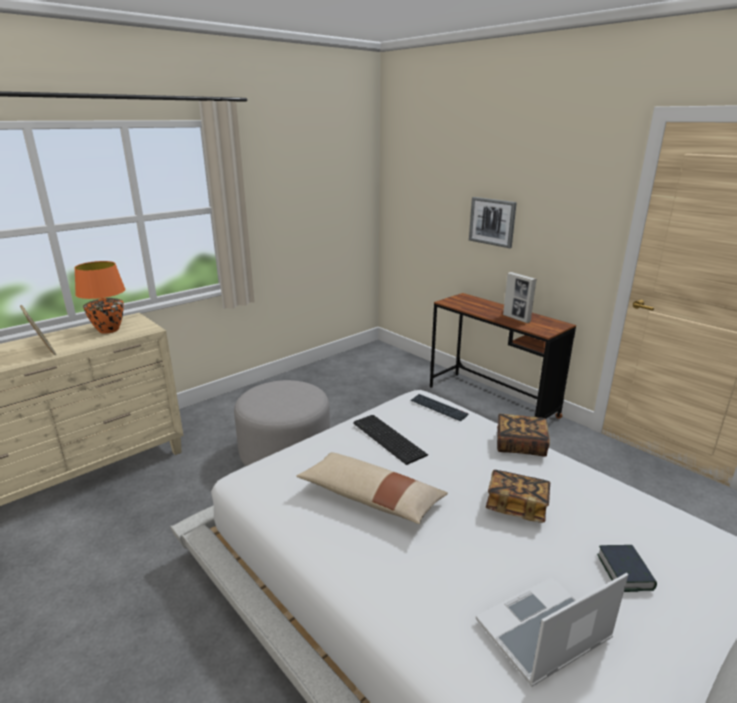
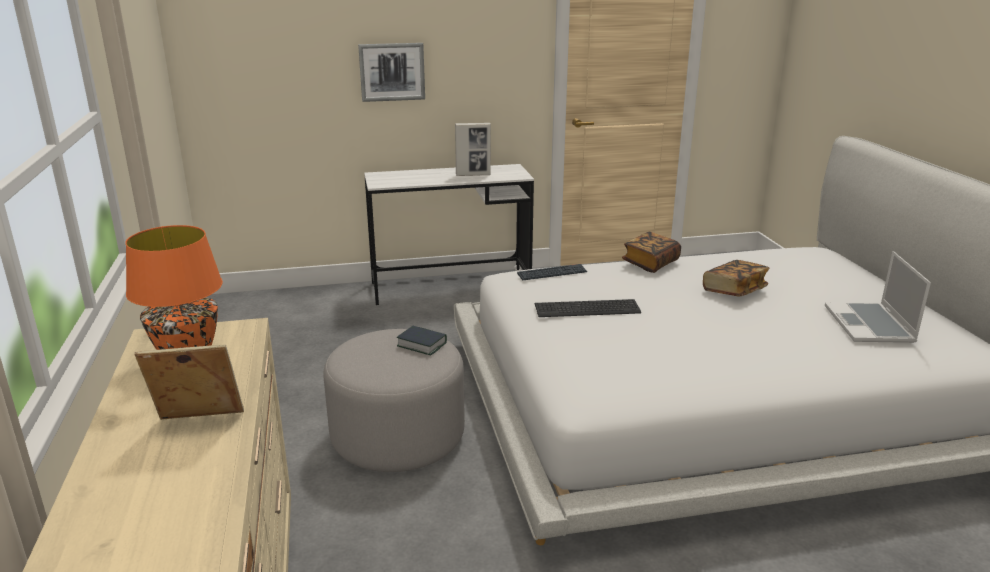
camera: 60 degrees left, 0 degrees up
(371, 498) = (681, 341): beige pillow -> none
(491, 401) = (451, 287): brown desk -> white desk
(624, 572) = (823, 283): book -> book (422, 344)

